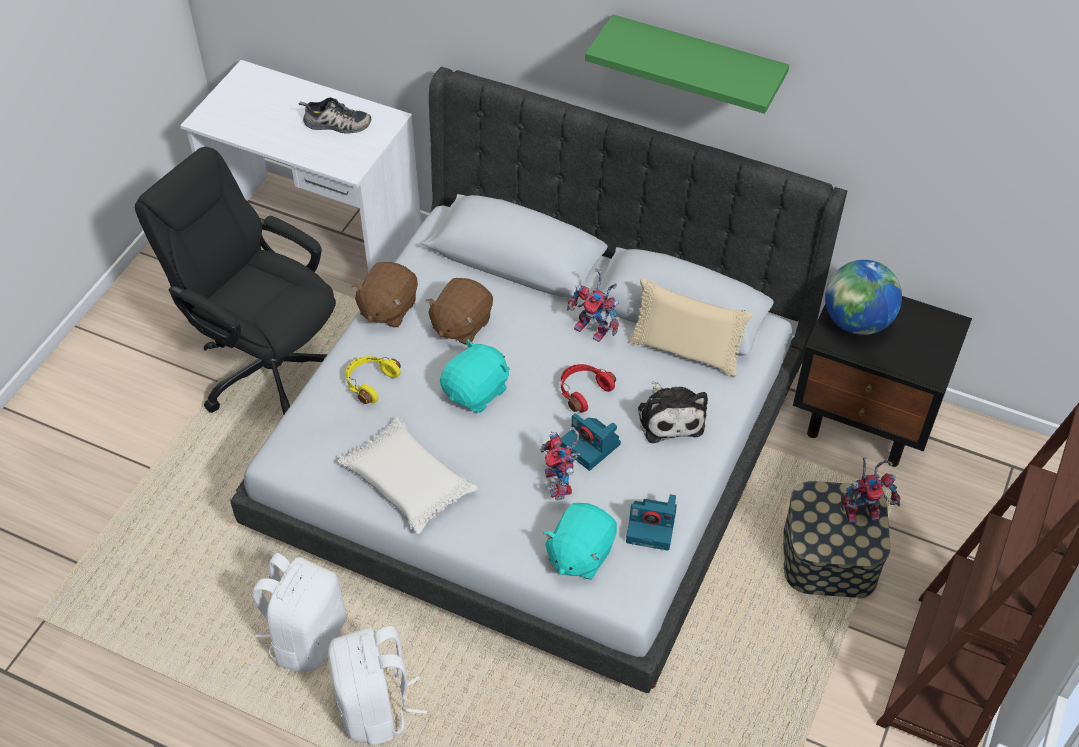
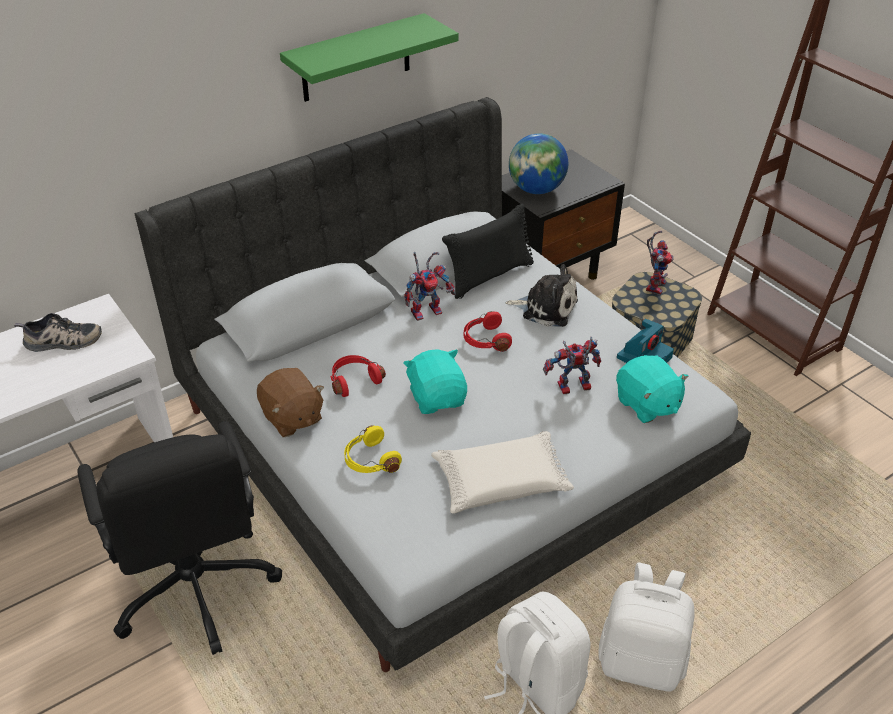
camera: 60 degrees left, 10 degrees down
(268, 371) = (198, 594): black office chair -> black office chair turned 90 degrees counterclockwise
(336, 124) = (62, 342): shoe -> shoe turned 45 degrees clockwise
(461, 325) = (354, 380): brown plush toy -> red headphones
(562, 485) = (571, 388): toy robot -> toy robot turned 150 degrees clockwise
(591, 446) = (544, 357): camera -> none
(685, 351) = (489, 276): beige pillow -> black pillow

